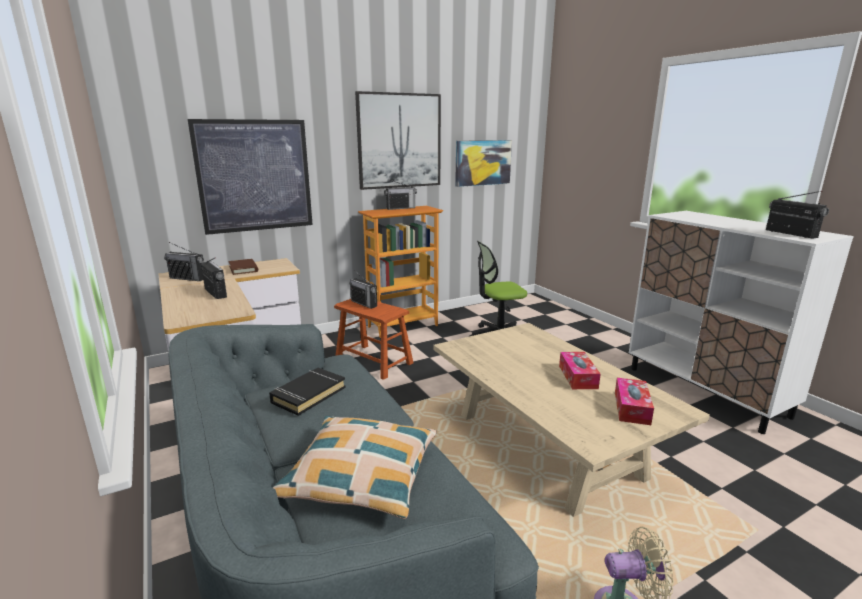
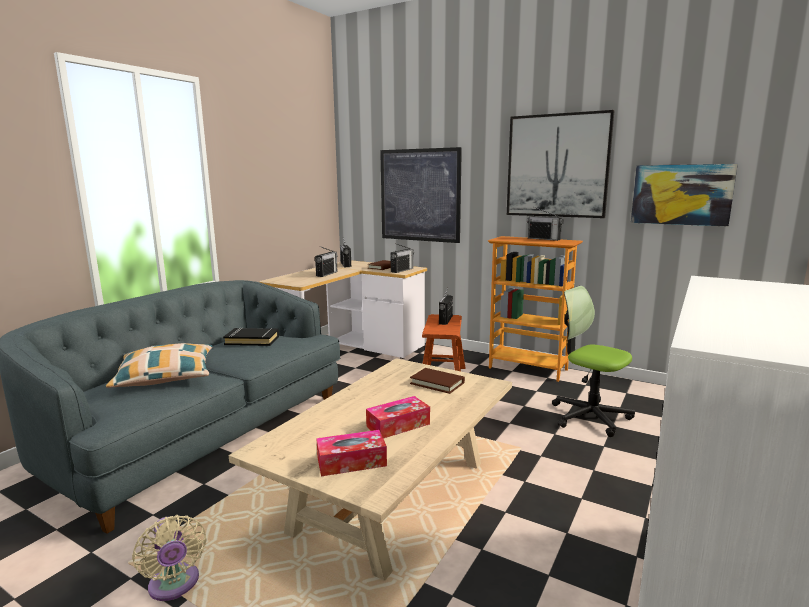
camera: 60 degrees right, 5 degrees down
(508, 344) = (437, 383): none -> brown book
(790, 234) = (737, 334): radio -> radio (402, 270)

